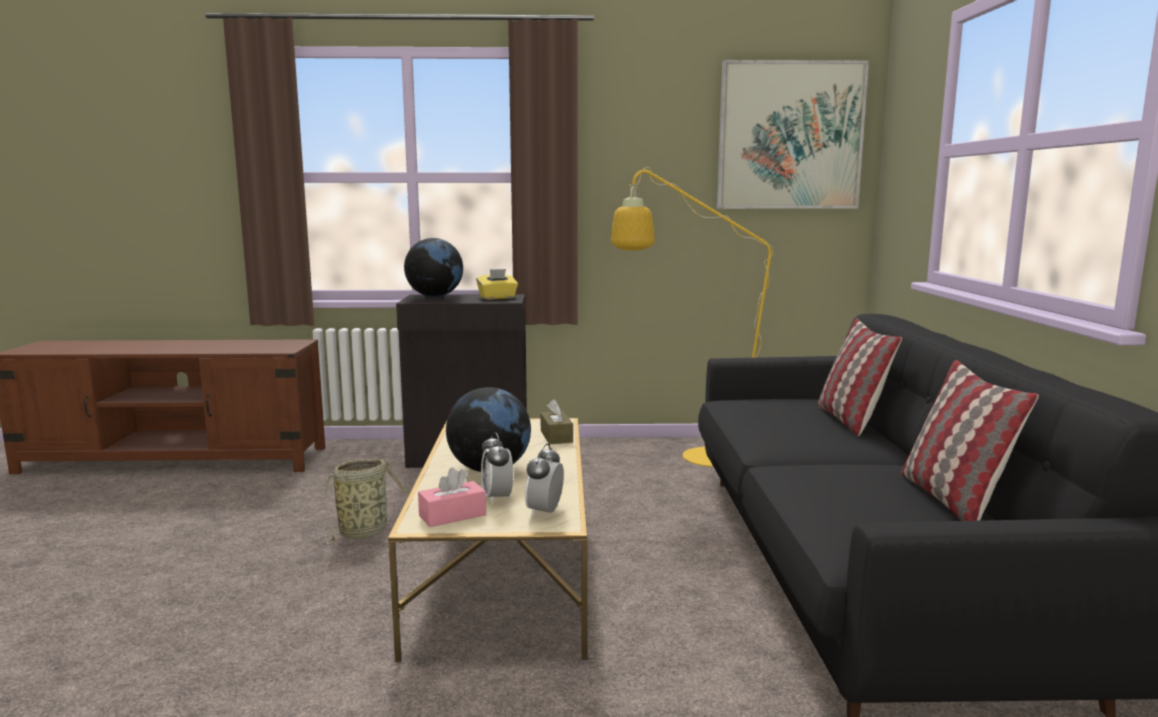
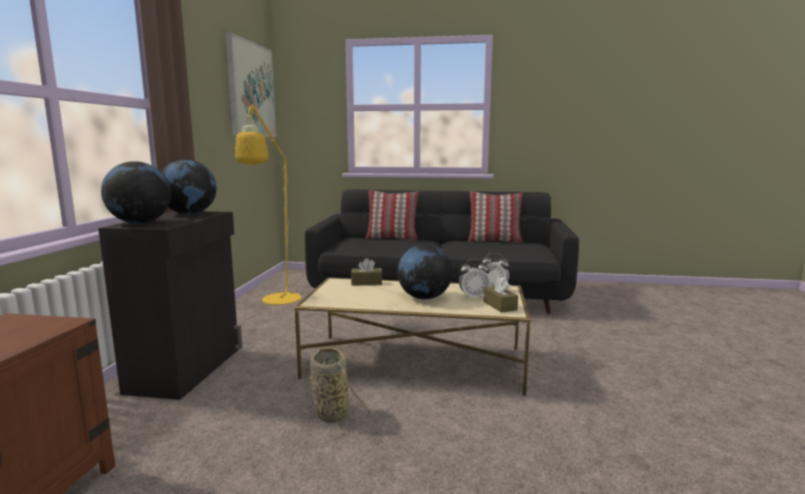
camera: 80 degrees left, 0 degrees up
(452, 515) = (500, 306): pink tissue box -> brown tissue box
(497, 298) = (190, 214): yellow tissue box -> globe

